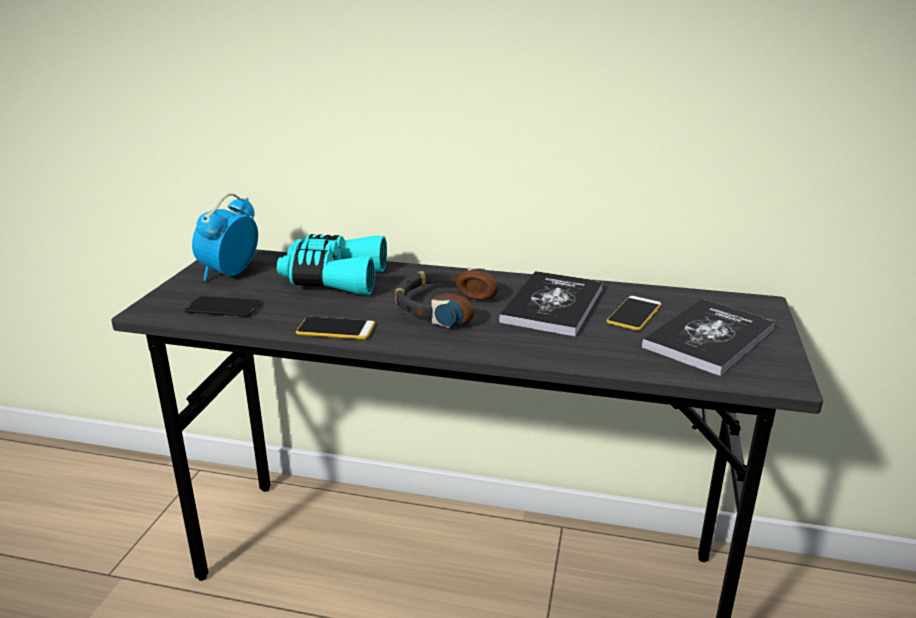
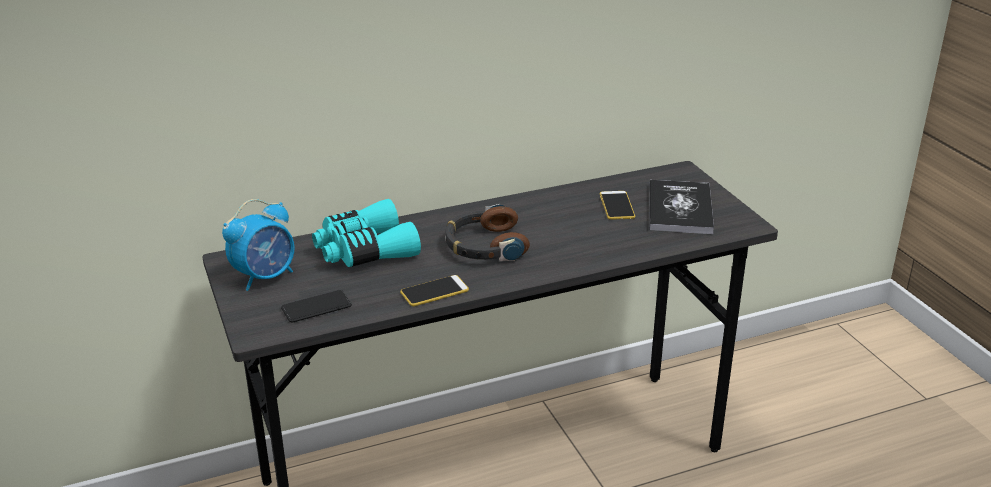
camera: 35 degrees left, 5 degrees up
(229, 273) = (265, 277): alarm clock -> alarm clock turned 120 degrees counterclockwise
(553, 305) = (557, 217): book -> none

